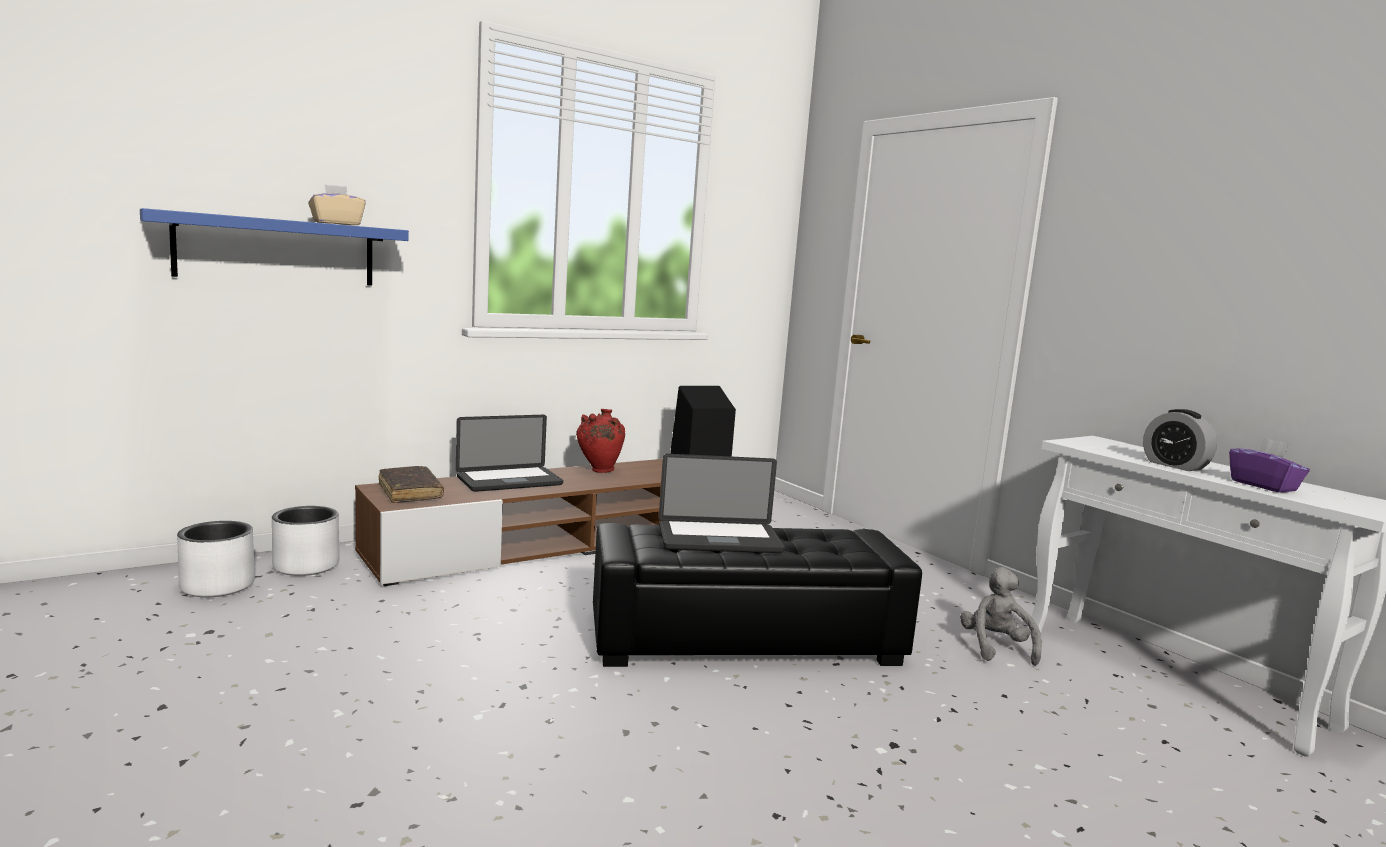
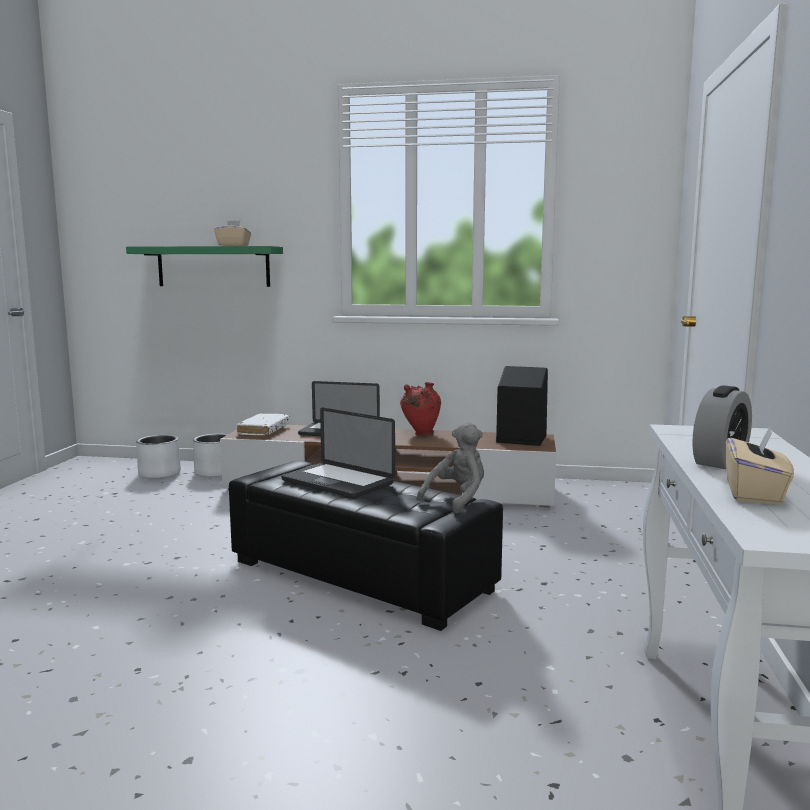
camera: 45 degrees right, 0 degrees up
(277, 250) = (213, 266): blue shelf -> green shelf
(410, 492) = (263, 430): brown book -> white book
(995, 648) = (570, 651): grey plush toy -> grey plush toy (457, 499)
(1174, 465) = (720, 461): alarm clock -> alarm clock turned 150 degrees counterclockwise
(1263, 486) = (754, 493): purple tissue box -> beige tissue box

